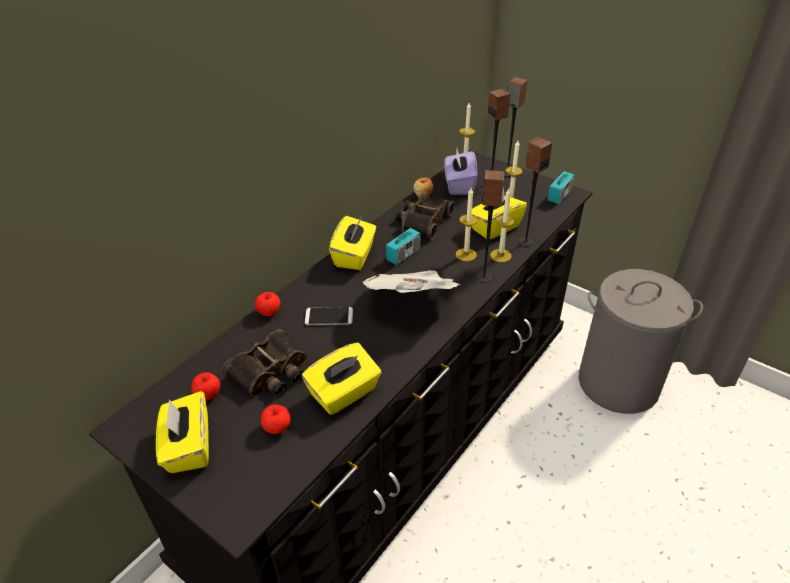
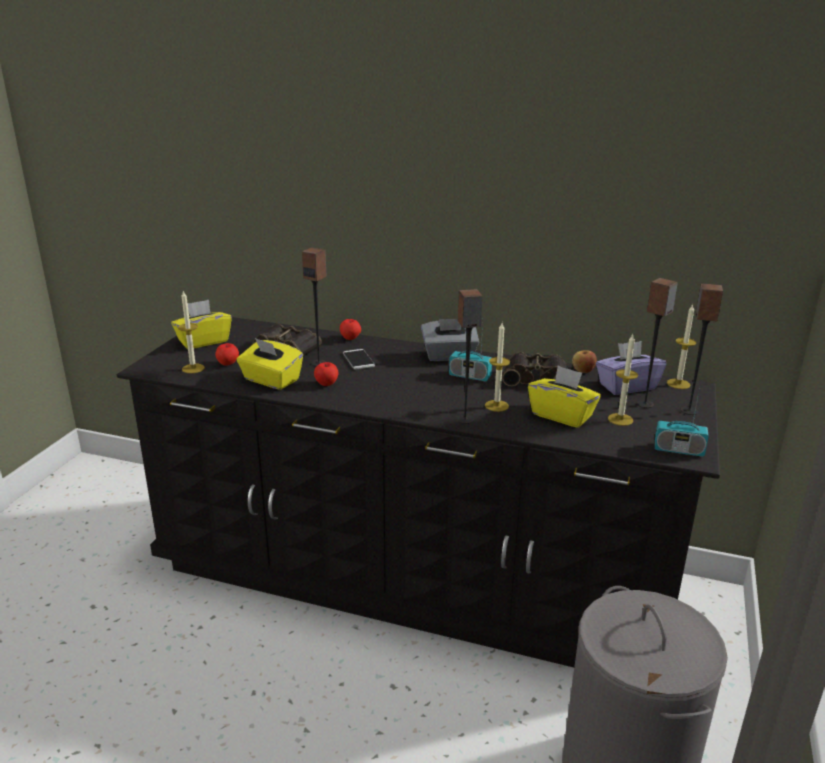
camera: 70 degrees right, 15 degrees down
(208, 394) = (252, 337): apple -> apple (326, 383)
(354, 256) = (449, 356): yellow tissue box -> grey tissue box
(413, 300) = (403, 390): newspaper -> none
(500, 255) = (511, 424): candle -> candle (193, 368)
(525, 242) = (551, 436): speaker -> speaker (319, 363)

